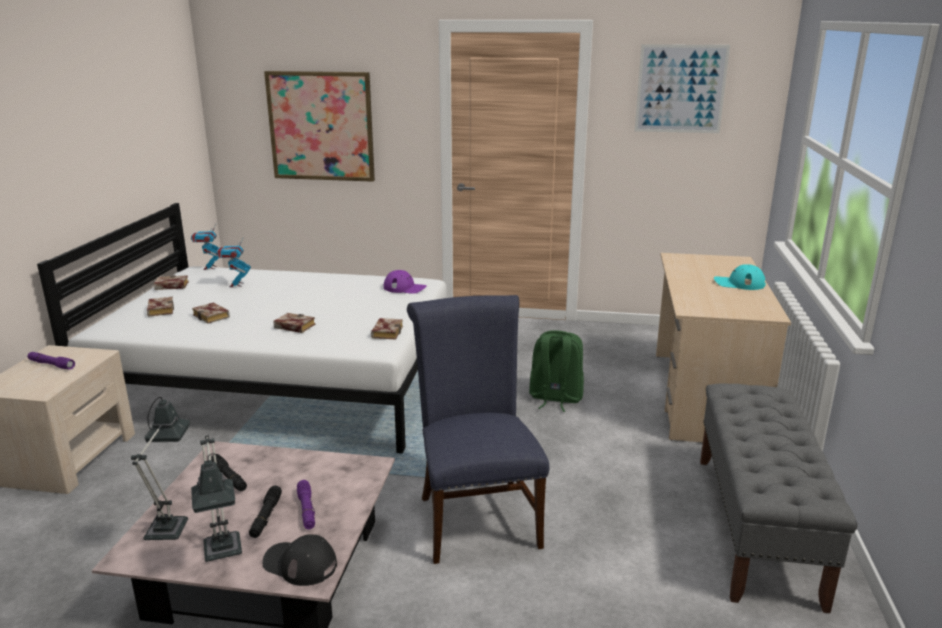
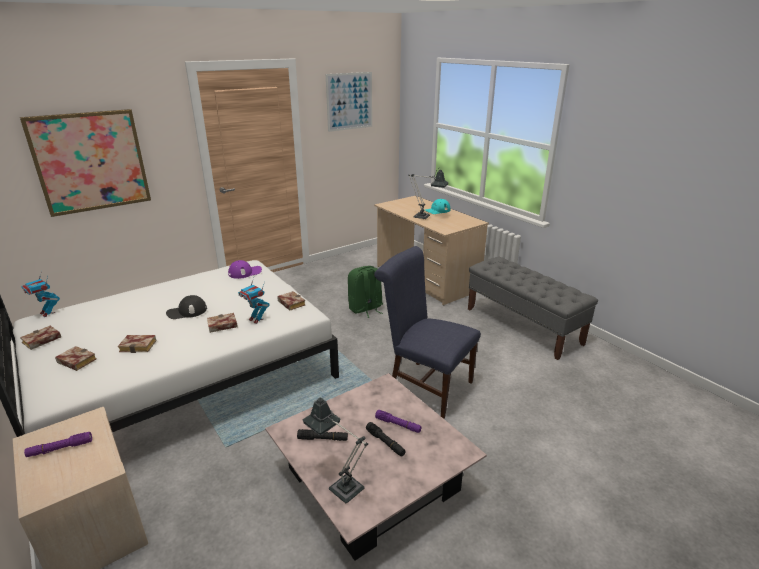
camera: 45 degrees left, 5 degrees up
(223, 555) = (403, 475): table lamp -> table lamp (425, 217)
(236, 285) = (108, 316): toy robot -> toy robot (256, 319)
(300, 564) = (446, 450): black cap -> black cap (187, 311)

